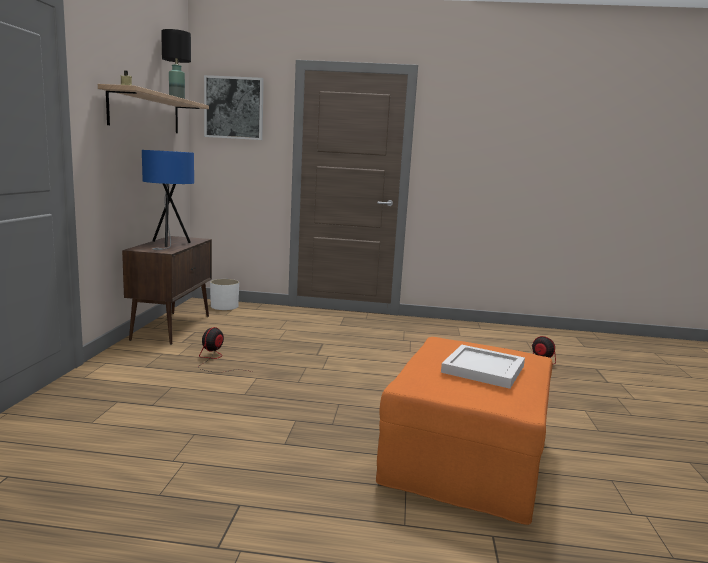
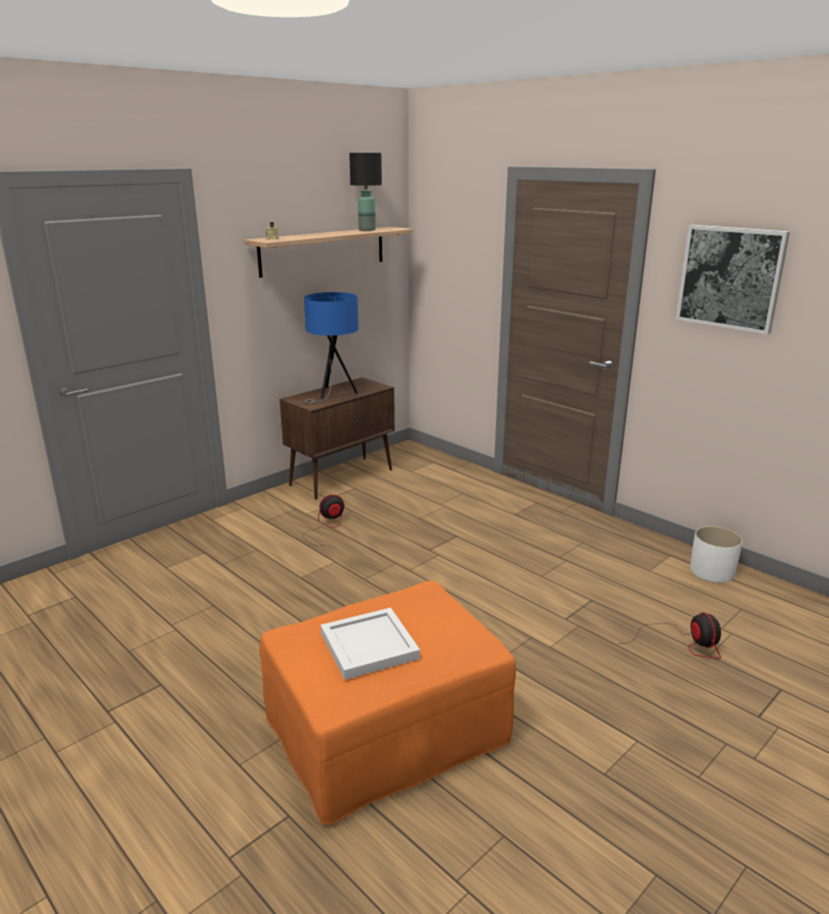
camera: 40 degrees right, 10 degrees up
(224, 306) = (425, 458): white planter -> white planter (712, 571)
(234, 108) = (447, 228): picture -> picture (730, 277)

